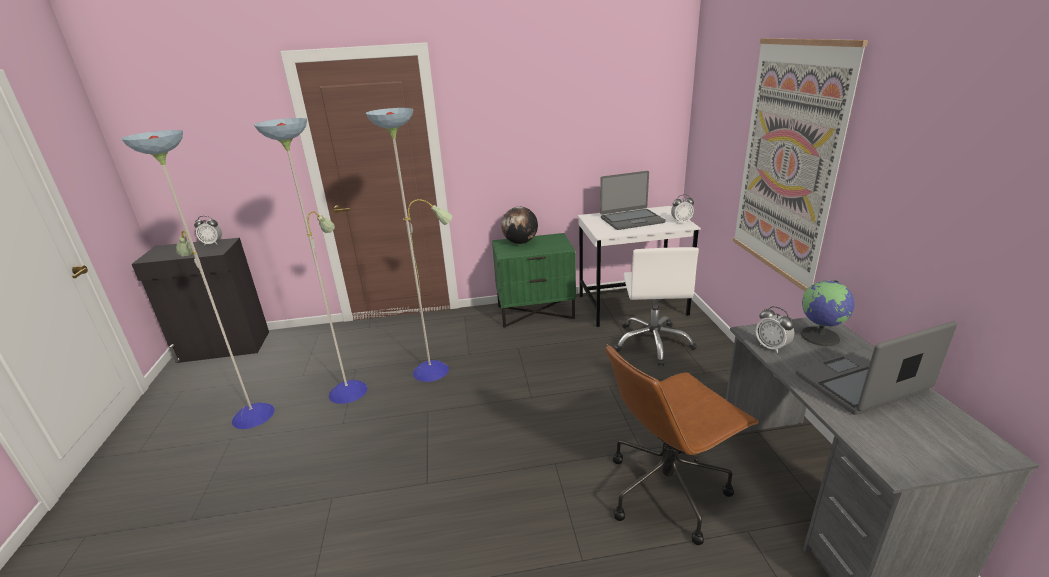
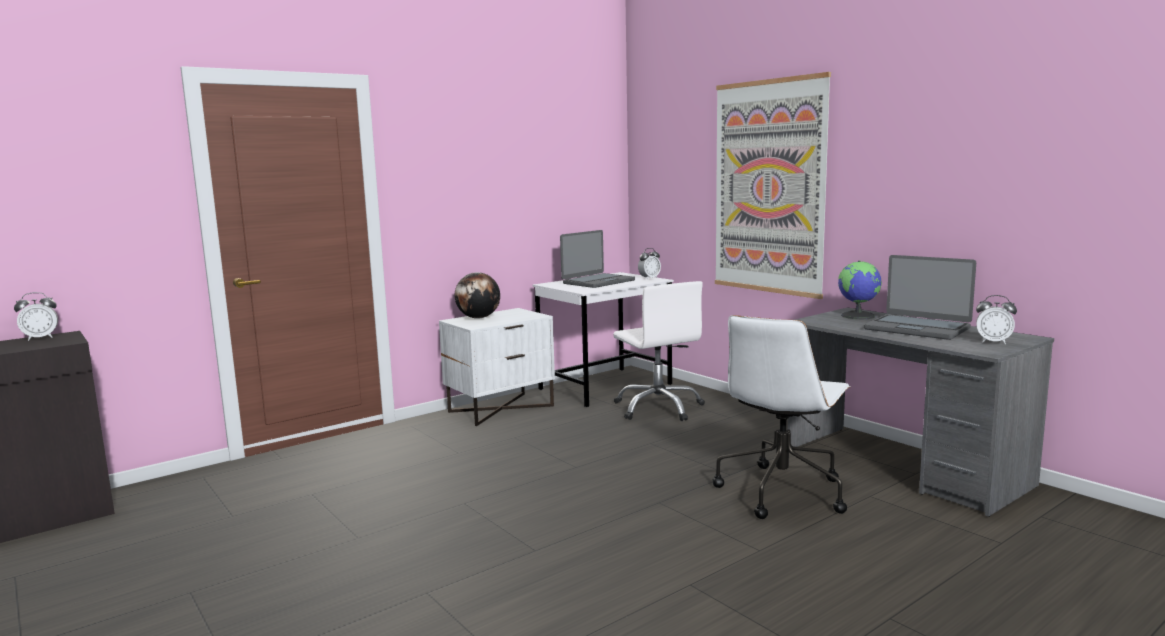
camera: 30 degrees left, 15 degrees down
(348, 390) = (325, 512): floor lamp -> none
(535, 312) = (501, 408): green nightstand -> white nightstand
(667, 490) = (781, 491): brown office chair -> white office chair
(771, 347) = (832, 324): alarm clock -> alarm clock (993, 342)
(862, 384) = (917, 328): laptop -> laptop turned 90 degrees counterclockwise

